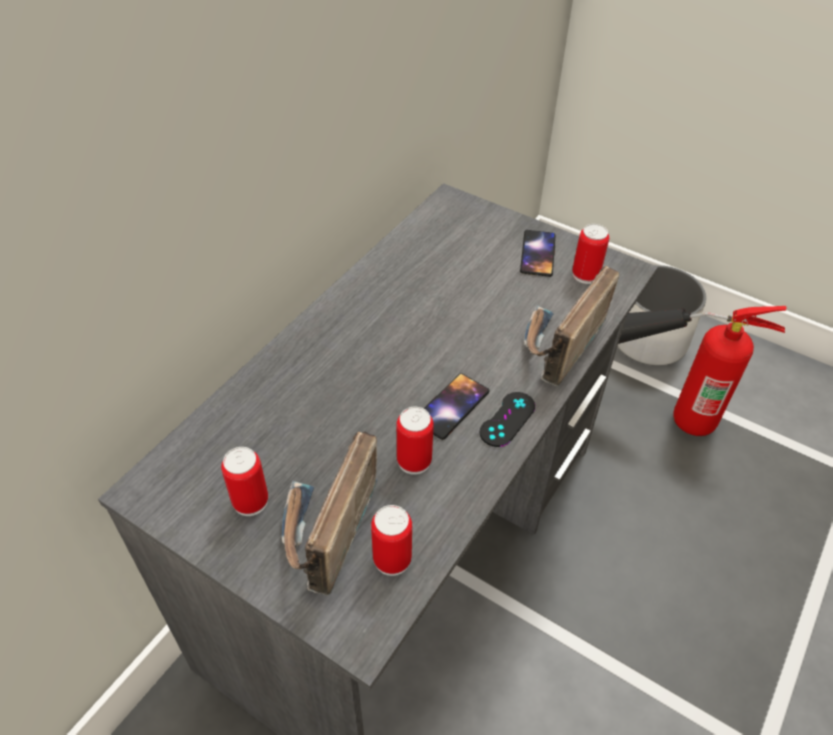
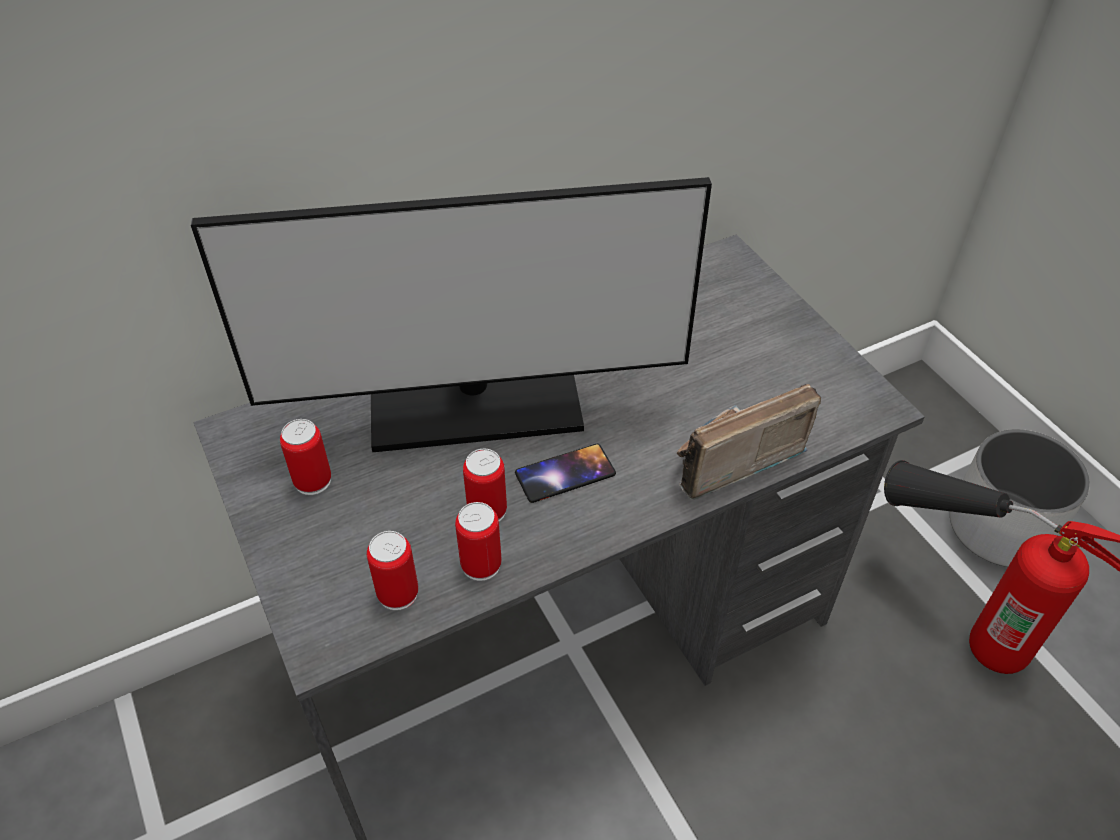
camera: 30 degrees right, 0 degrees up
(323, 533) = (355, 539): radio -> none
(343, 383) = (475, 406): none -> monitor
(507, 419) = (613, 511): black game controller -> none
(538, 253) = (785, 349): phone -> none
(585, 275) = (824, 393): can -> can (481, 564)

